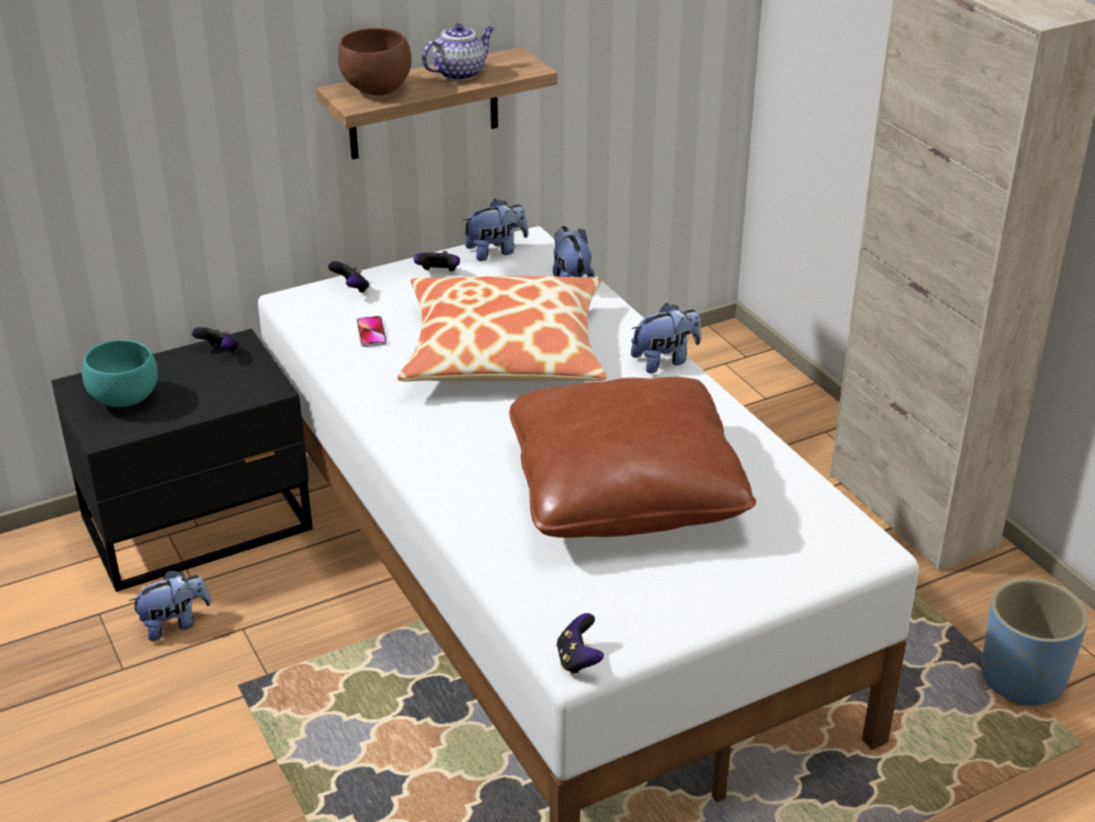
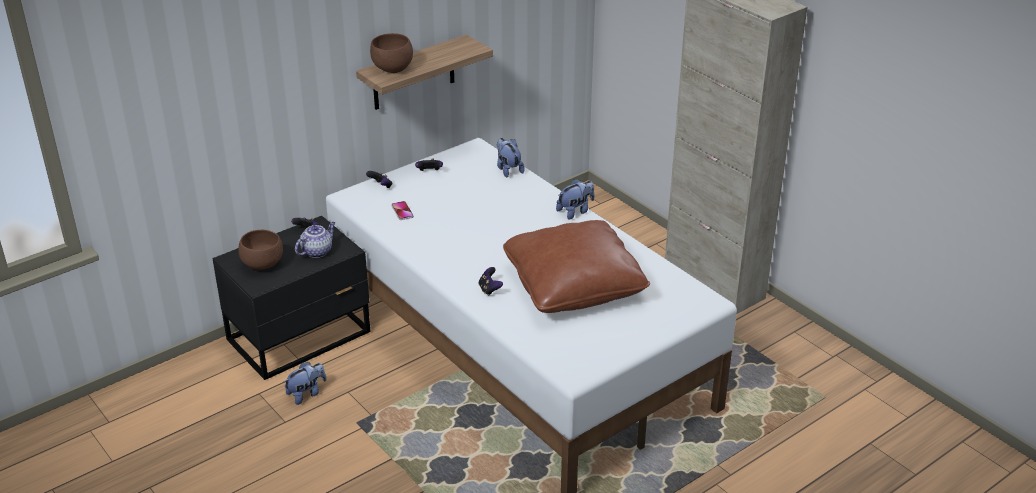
camera: 10 degrees left, 0 degrees up
(126, 399) = (263, 264): turquoise bowl -> brown bowl
(460, 73) = (437, 54): teapot -> teapot (317, 251)
(496, 251) = (458, 155): plush toy -> none
(504, 352) = (483, 215): pillow -> none
(578, 660) = (574, 374): game controller -> game controller (489, 289)
(1021, 678) = (788, 367): blue planter -> none

